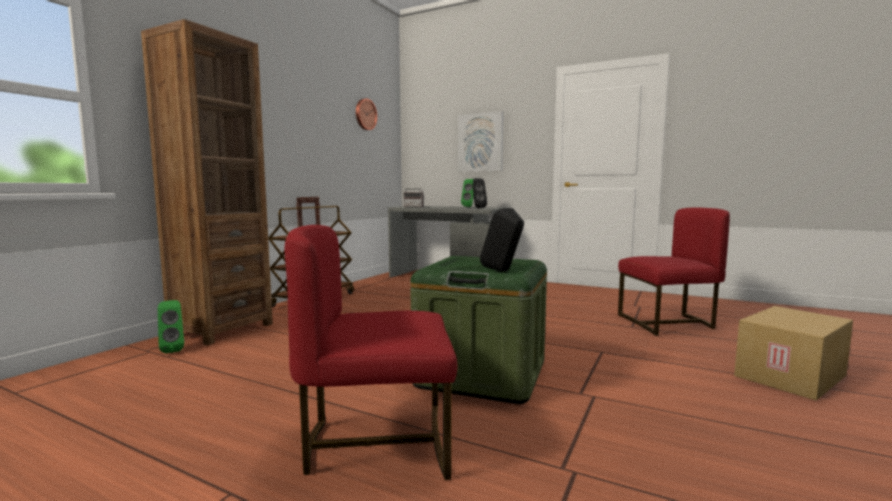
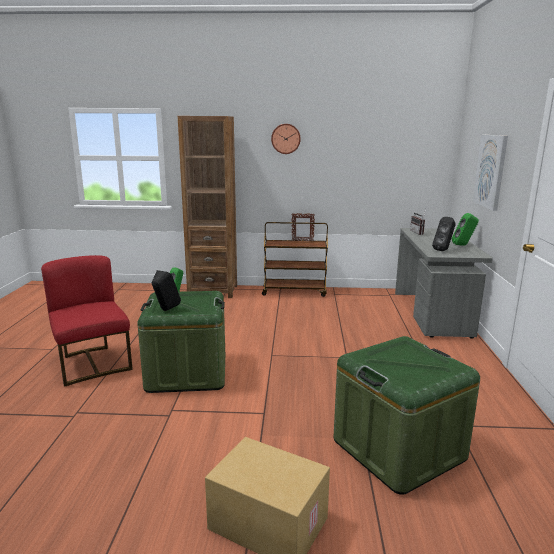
camera: 65 degrees right, 10 degrees up
(365, 114) = (394, 135): wall clock -> wall clock (286, 138)
(668, 323) = (398, 449): red chair -> green storage box

